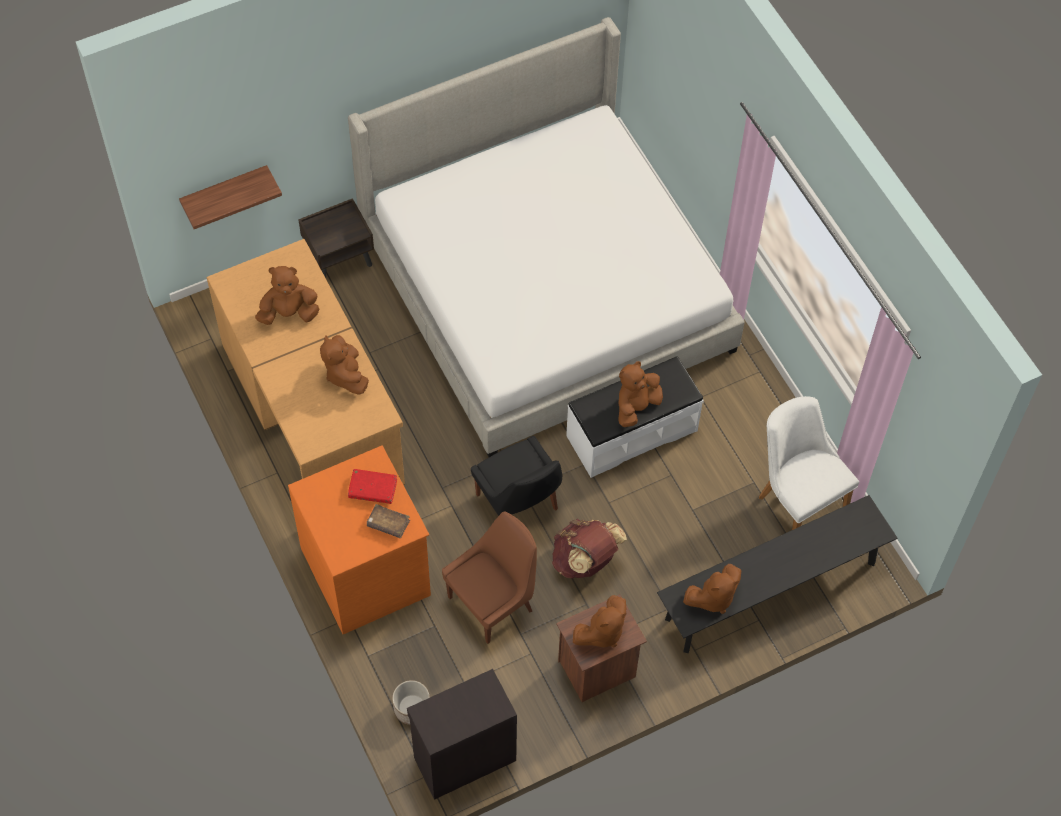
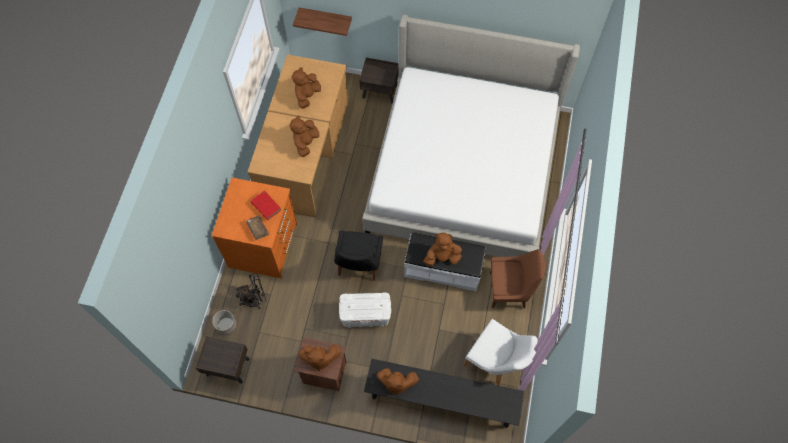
camera: 40 degrees right, 5 degrees up
(289, 313) = (307, 96): brown plush toy -> brown plush toy turned 90 degrees counterclockwise
(420, 647) = (255, 299): none -> black fan
(463, 758) = (227, 367): black cabinet -> brown nightstand
(493, 602) = (306, 303): brown chair -> brown chair (509, 290)
(585, 561) = (365, 315): brown backpack -> white storage box
(796, 498) = (496, 362): white chair -> white chair turned 120 degrees clockwise

